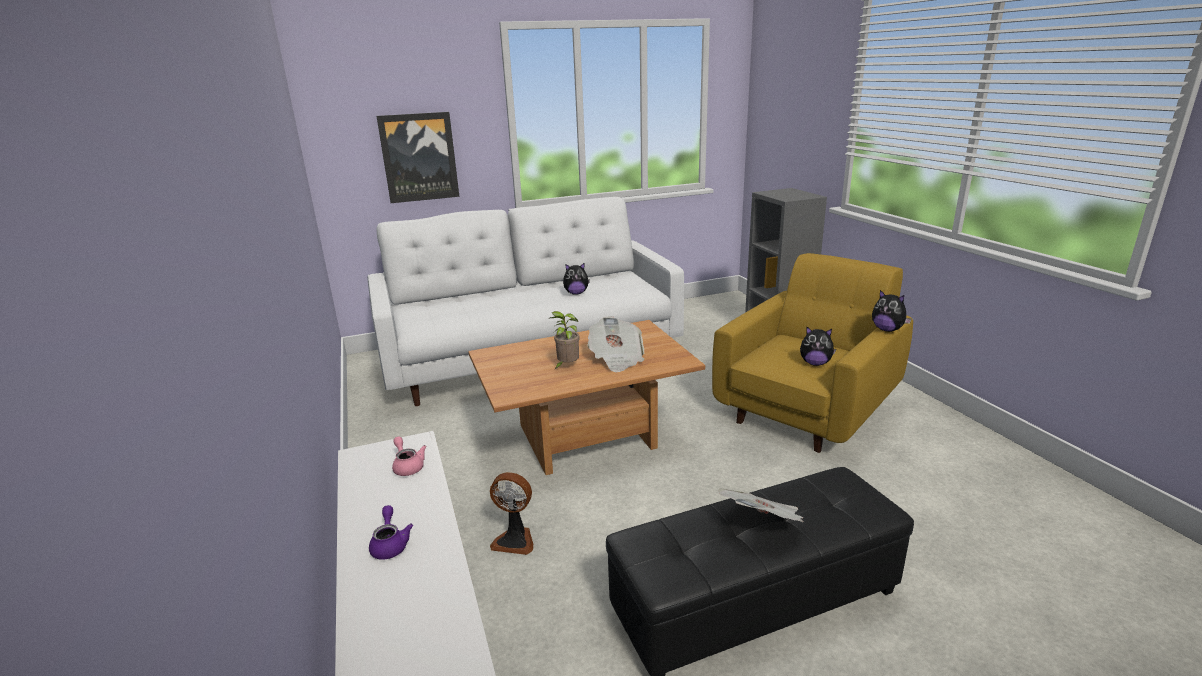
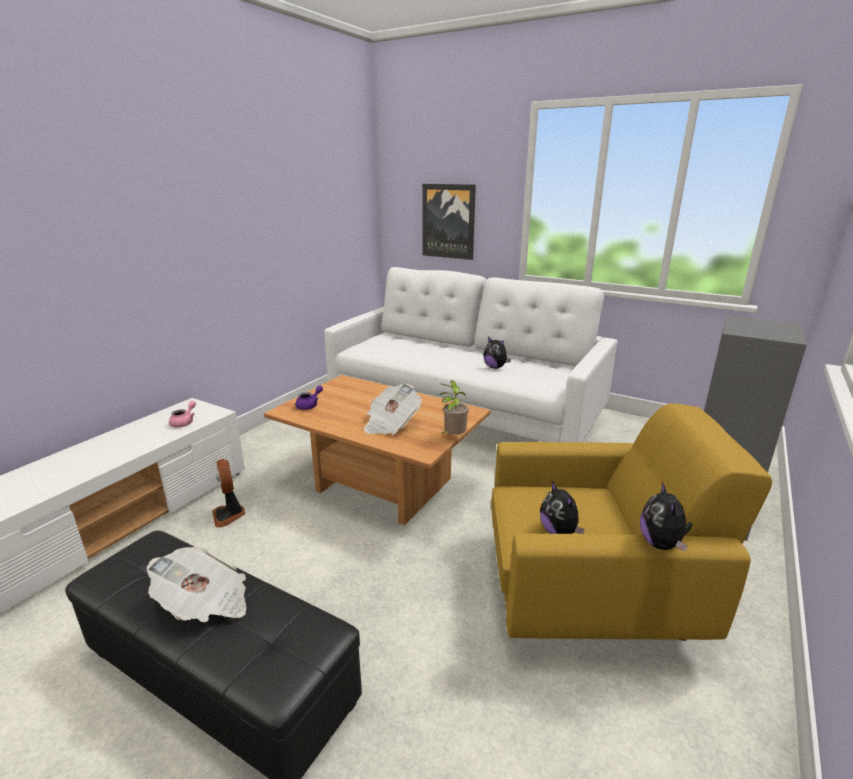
camera: 50 degrees right, 0 degrees up
(390, 544) = (92, 453): purple teapot -> purple teapot (310, 405)
(566, 366) = (354, 411): potted plant -> potted plant (453, 437)

